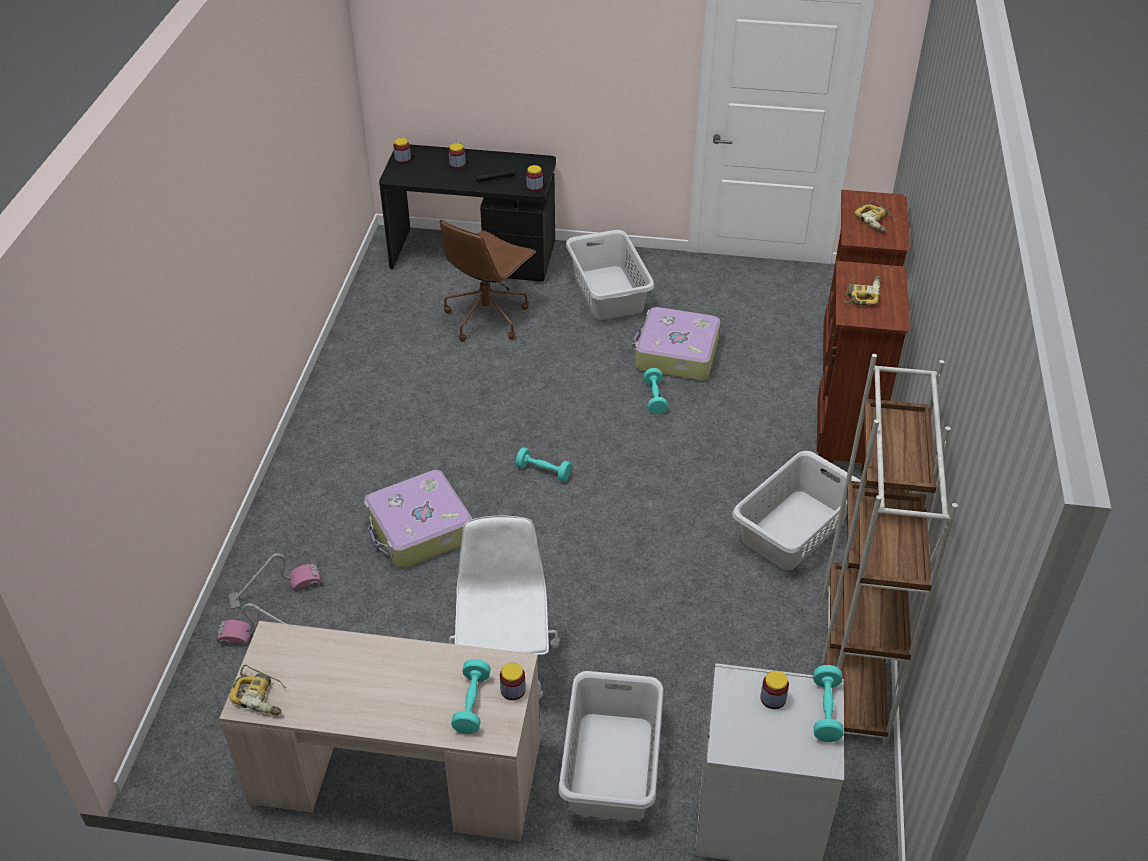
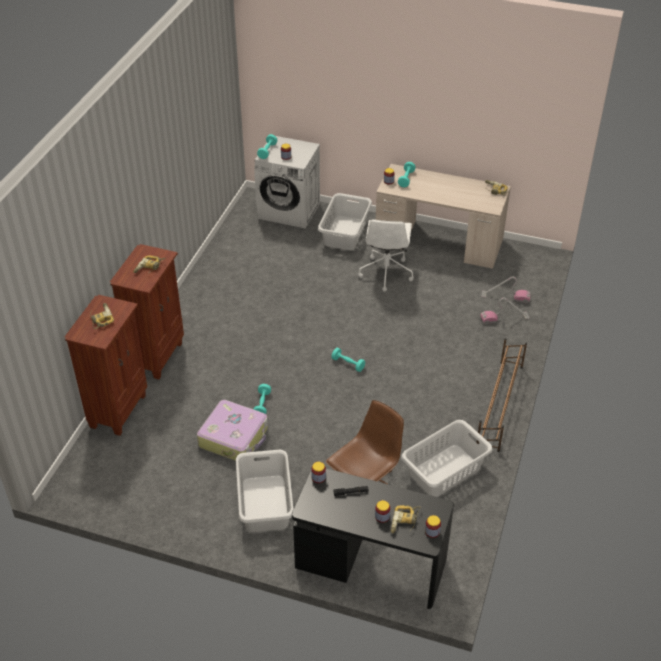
camera: 170 degrees left, 0 degrees up
(306, 438) = (499, 405): none -> brown shoe rack
(419, 530) = (426, 339): suitcase -> none
(433, 163) = (404, 522): none -> power drill
(792, 530) = (216, 314): grey laundry basket -> grey laundry basket (445, 471)
(852, 667) = (221, 253): brown bookcase -> none

